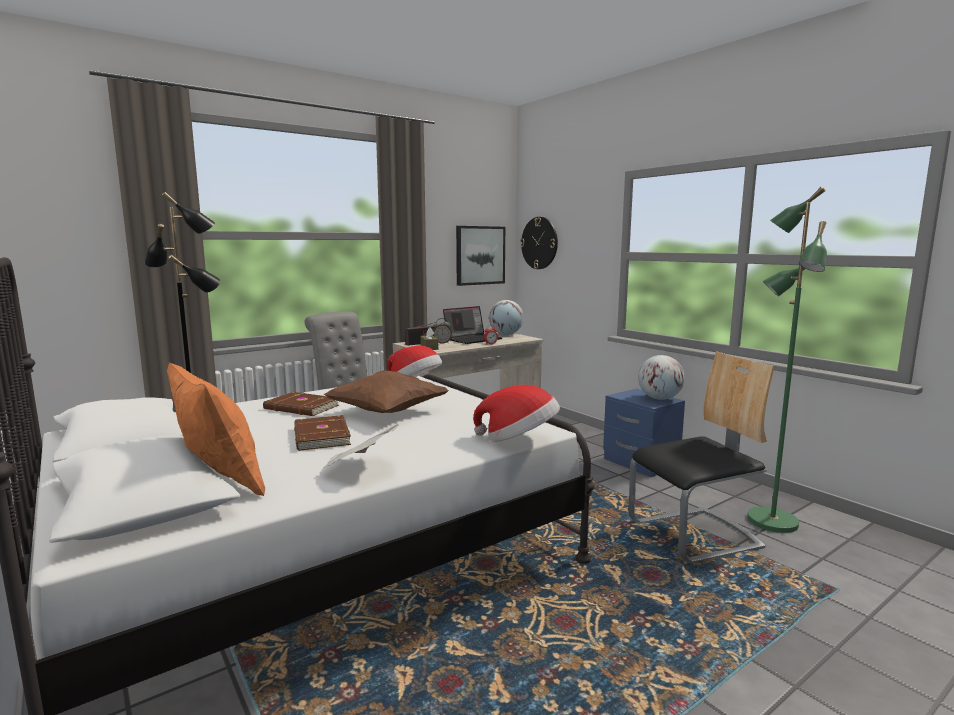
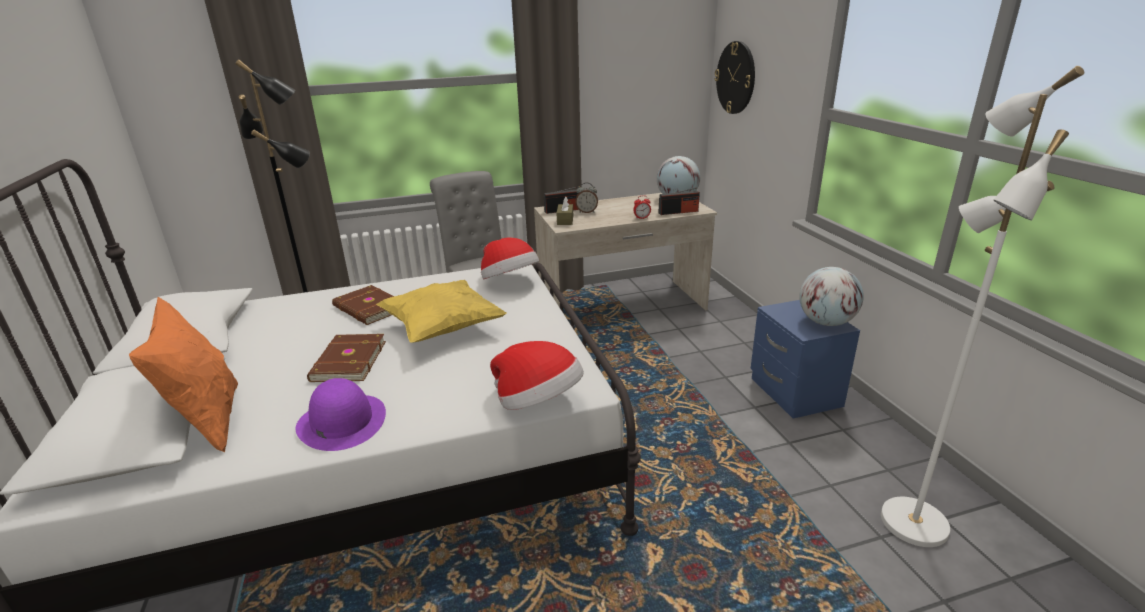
camera: 20 degrees right, 15 degrees up
(359, 467) = (342, 421): newspaper -> purple hat
(388, 412) = (443, 329): brown pillow -> yellow pillow
(473, 339) = (629, 206): laptop -> none
(480, 255) = (658, 93): picture -> none
(515, 340) = (678, 212): none -> radio
(695, 535) = (790, 523): chair -> none
(770, 521) = (911, 522): green floor lamp -> white floor lamp

